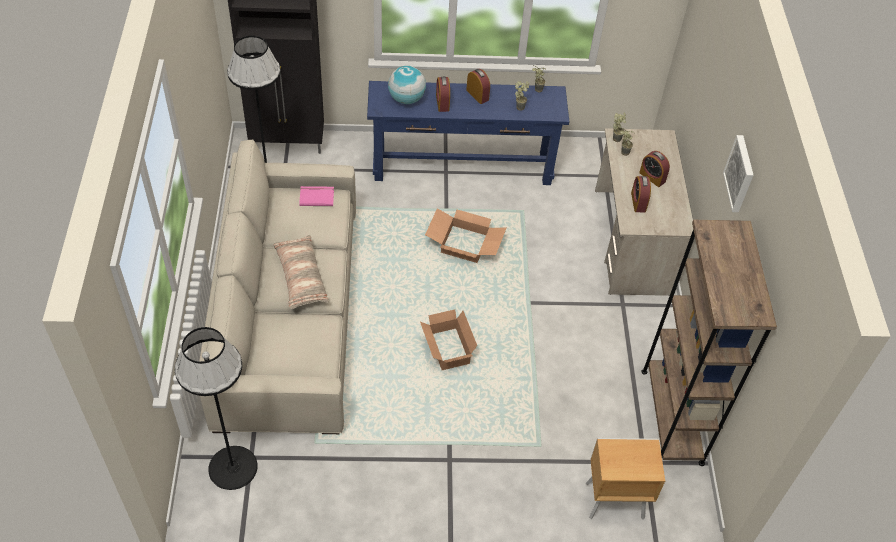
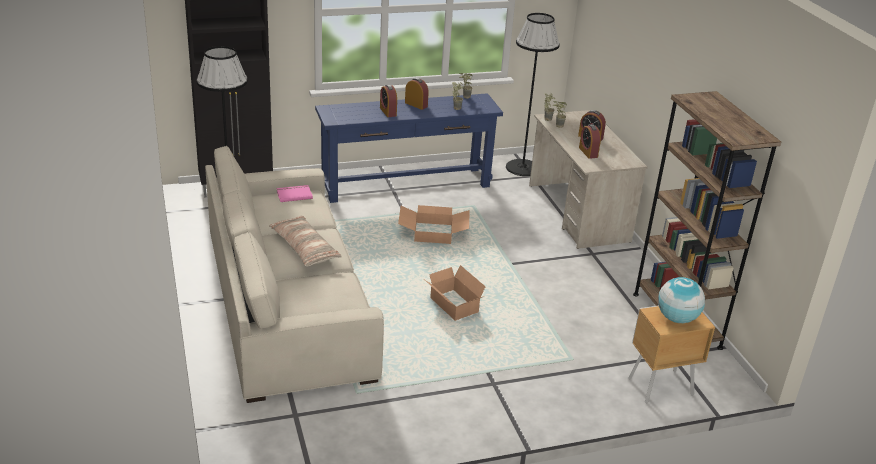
camera: 15 degrees left, 20 degrees down
(232, 467) = (279, 426): black floor lamp -> black floor lamp (522, 167)
(406, 99) = (355, 112): globe -> globe (677, 318)
(741, 173) = (690, 69): picture -> none

